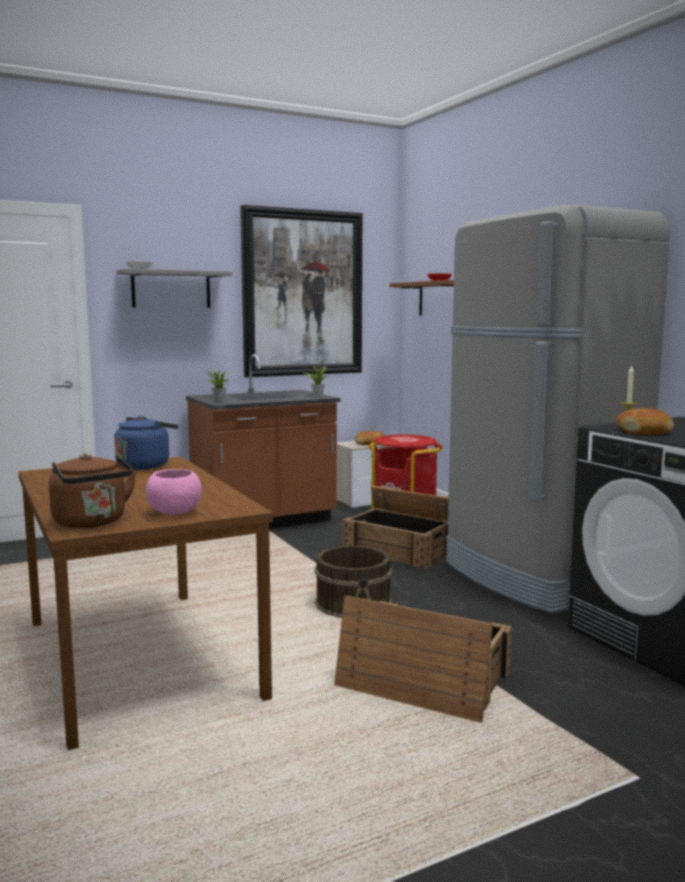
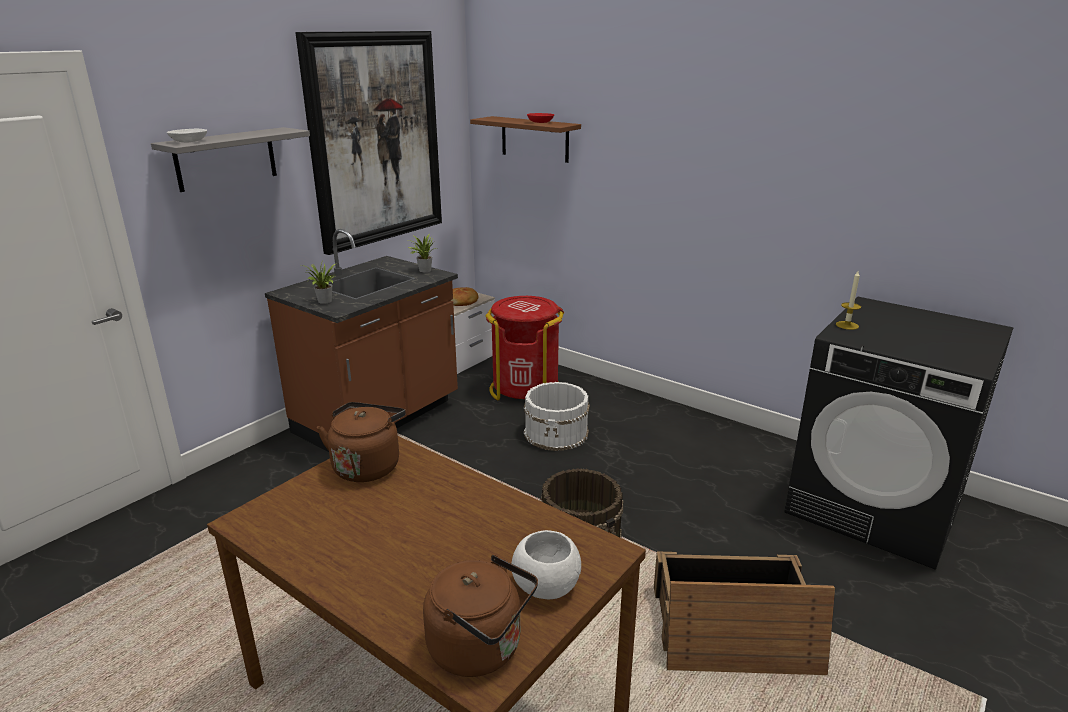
camera: 25 degrees left, 15 degrees up
(145, 465) = (367, 465): blue kettle -> brown kettle
(174, 512) = (546, 586): pink bowl -> white bowl
(402, 549) = (557, 433): crate -> white bucket
(537, 577) = (705, 446): grey fridge -> none
(644, 431) = (884, 342): bread -> none

